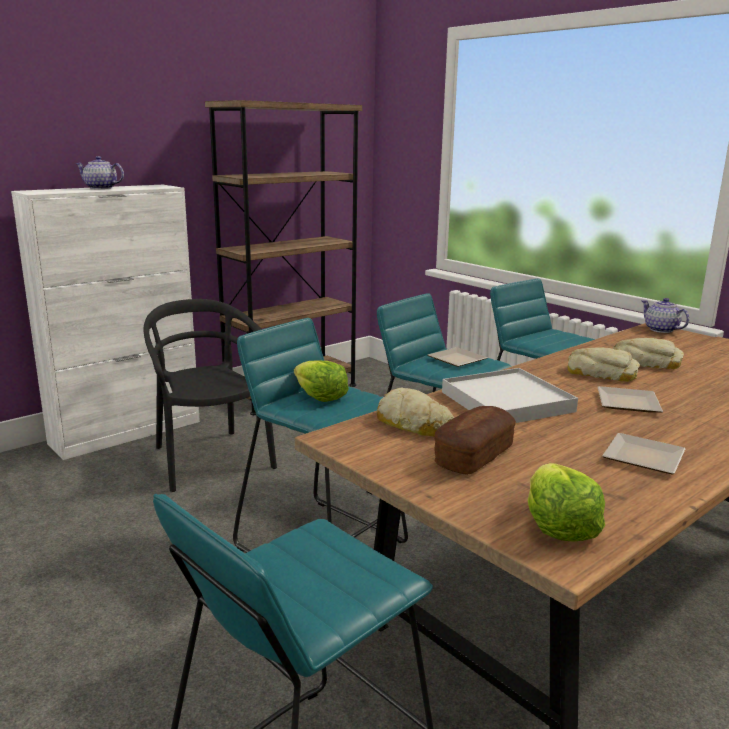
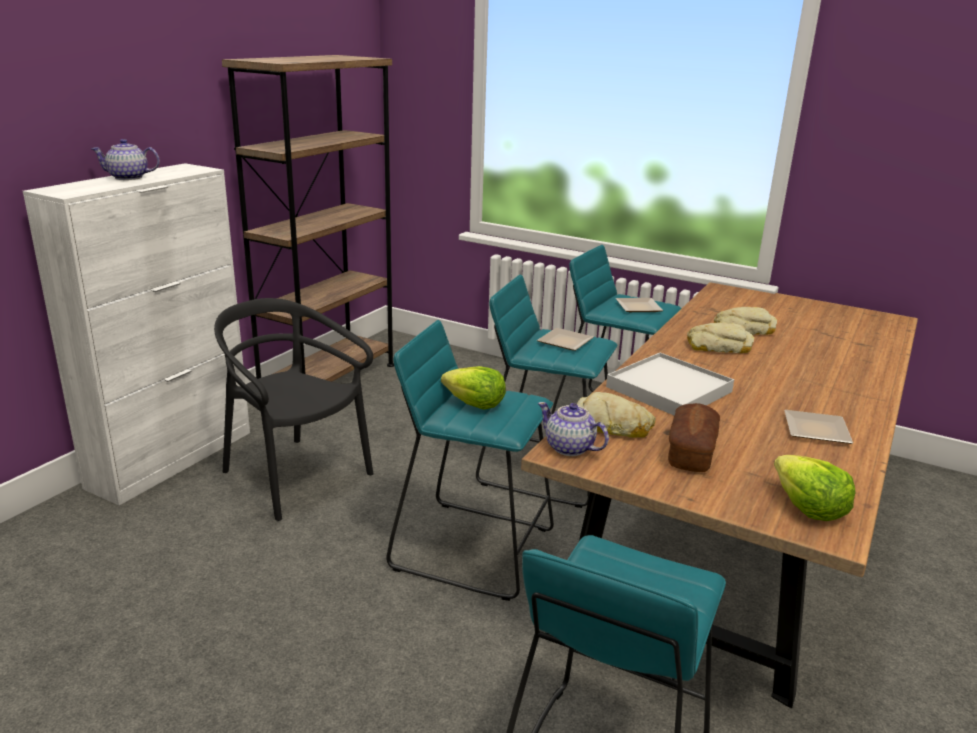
camera: 20 degrees left, 5 degrees up
(626, 404) = (762, 377): plate -> plate (637, 308)
(661, 330) = (727, 290): teapot -> teapot (570, 448)

